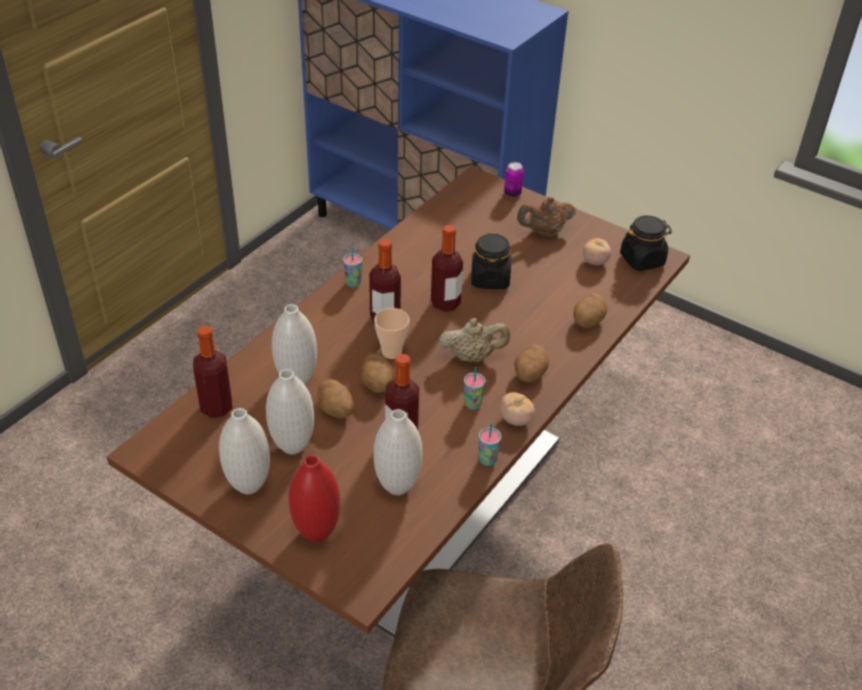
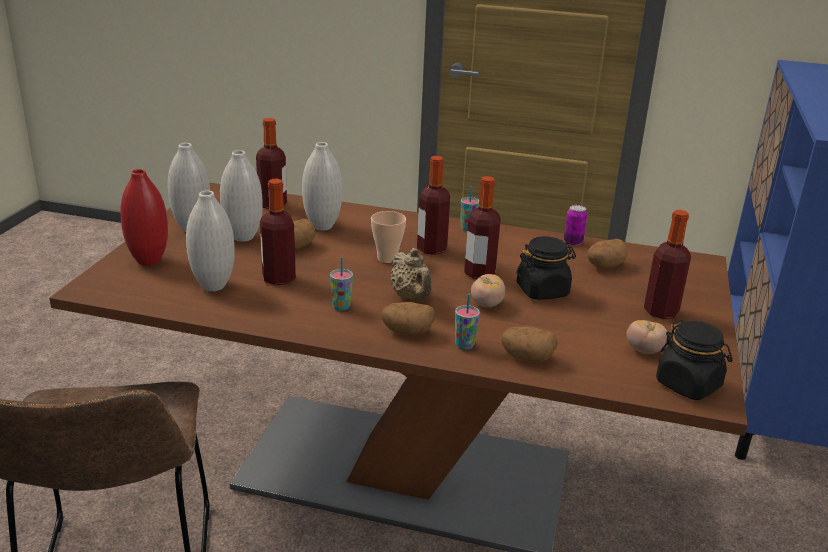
camera: 70 degrees right, 15 degrees down
(377, 384) = (339, 259): potato -> potato (604, 266)
(487, 460) = (266, 324): cup -> cup (464, 345)
(512, 193) = (707, 284): can -> can (573, 242)
(515, 419) = (333, 332): tomato -> tomato (486, 304)
(544, 232) = (661, 311): brown teapot -> bottle

